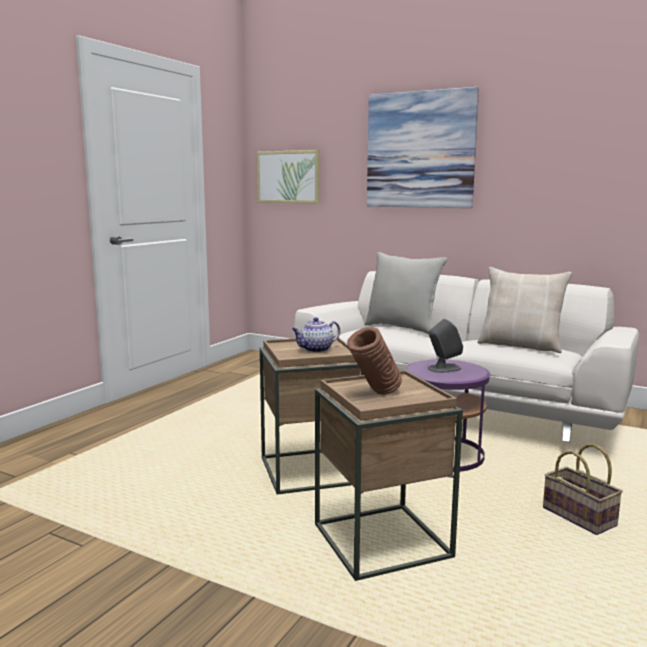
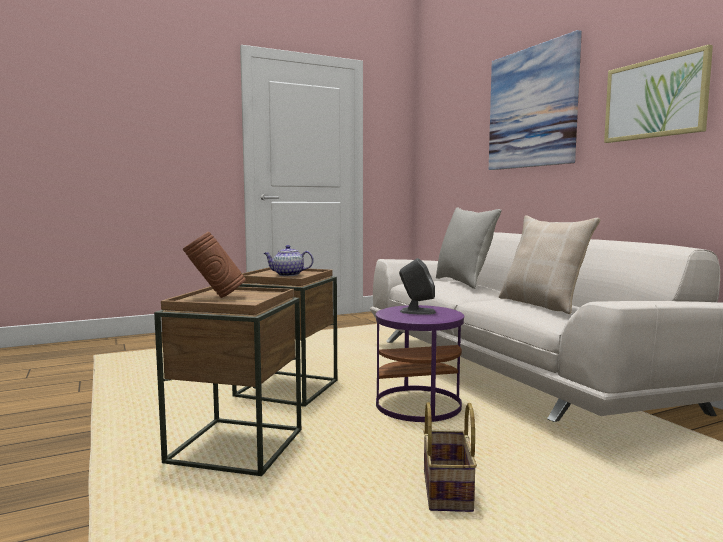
camera: 35 degrees right, 5 degrees down
(288, 177) = (439, 149): picture -> picture (655, 98)

